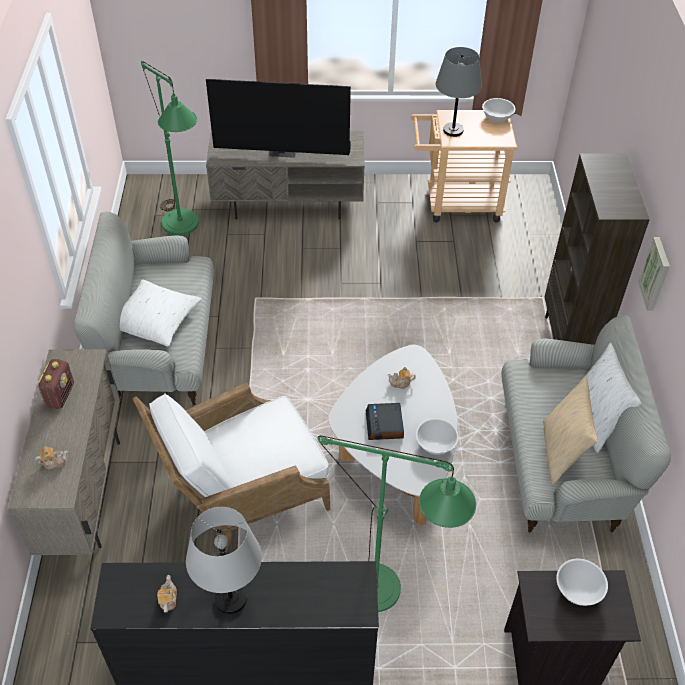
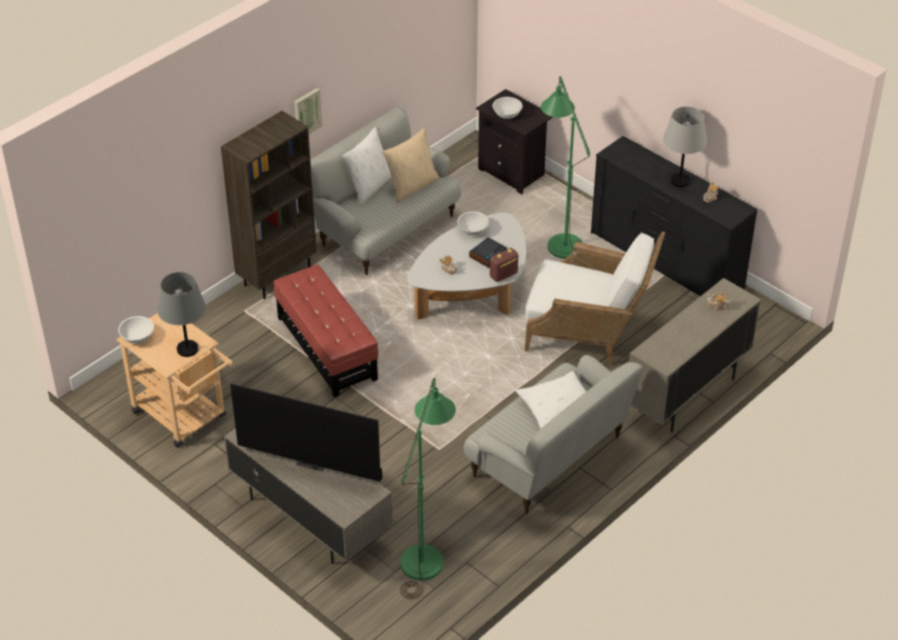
camera: 135 degrees left, 5 degrees down
(60, 395) = (683, 341): radio -> radio (503, 275)
(283, 151) = (313, 461): television -> television turned 150 degrees clockwise
(440, 313) = (326, 349): none -> red ottoman

